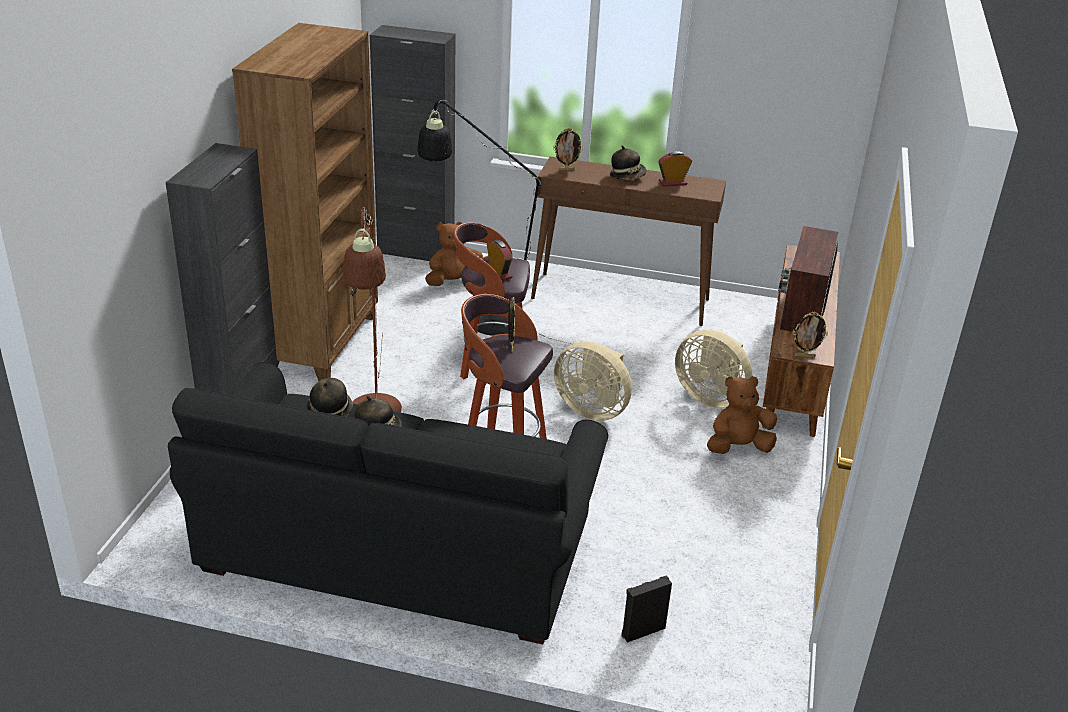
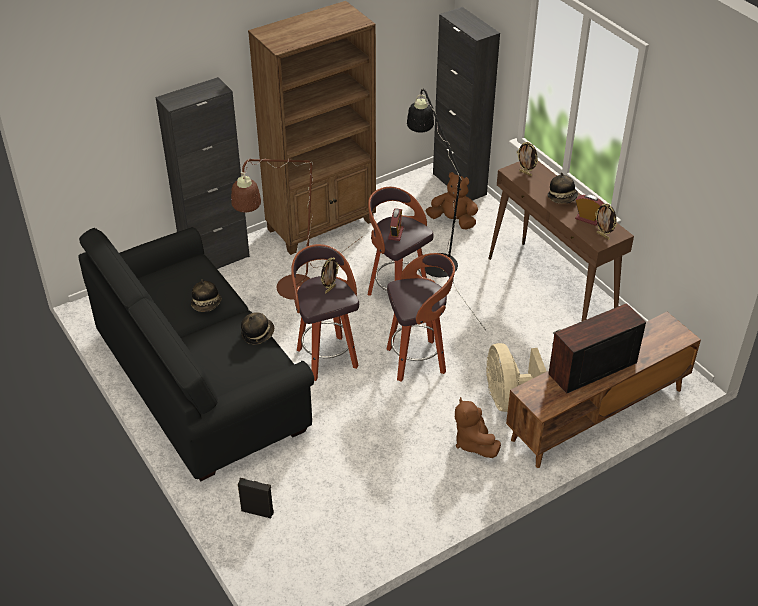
camera: 45 degrees right, 10 degrees up
(329, 410) = (202, 276): hat -> hat (257, 334)
(592, 409) = (417, 360): beige fan -> stool
(738, 447) = (473, 442): brown plush toy -> brown plush toy turned 135 degrees counterclockwise
(805, 356) = (533, 403): picture frame -> picture frame (603, 236)

